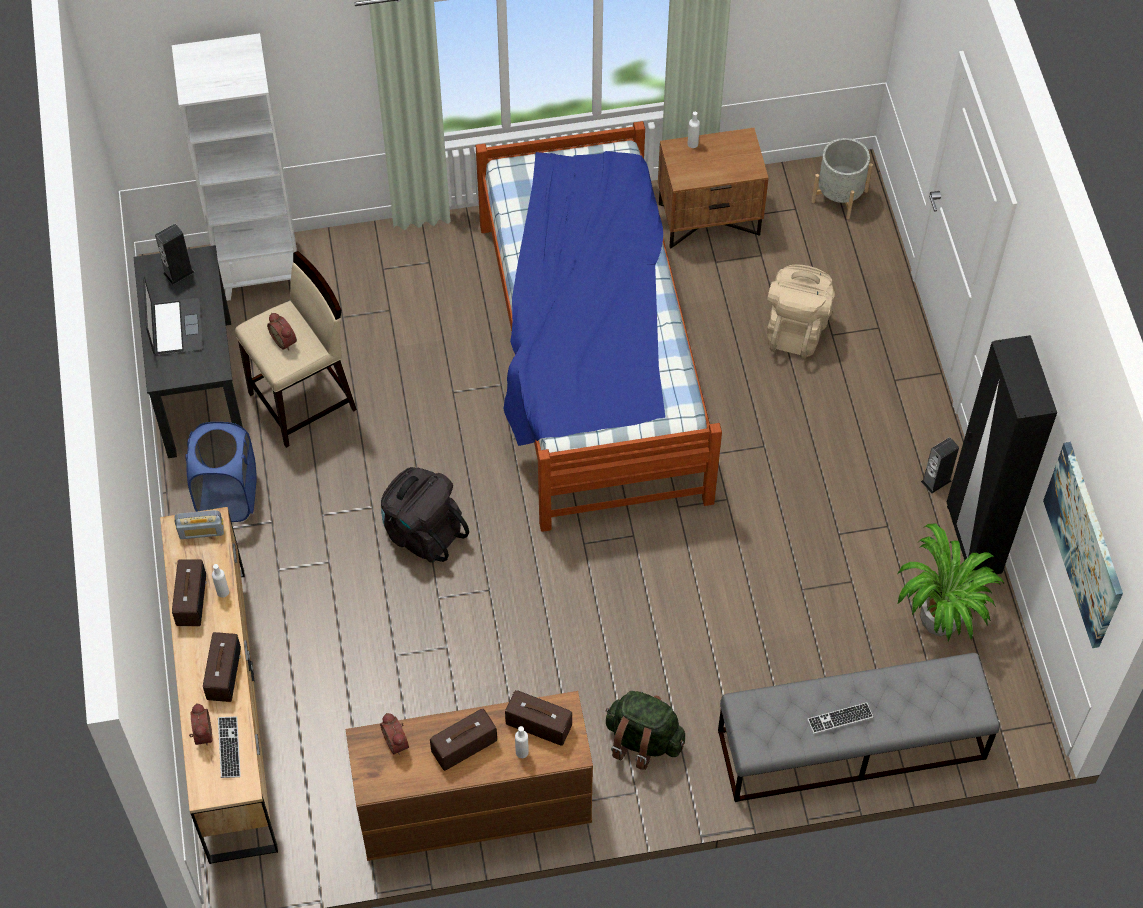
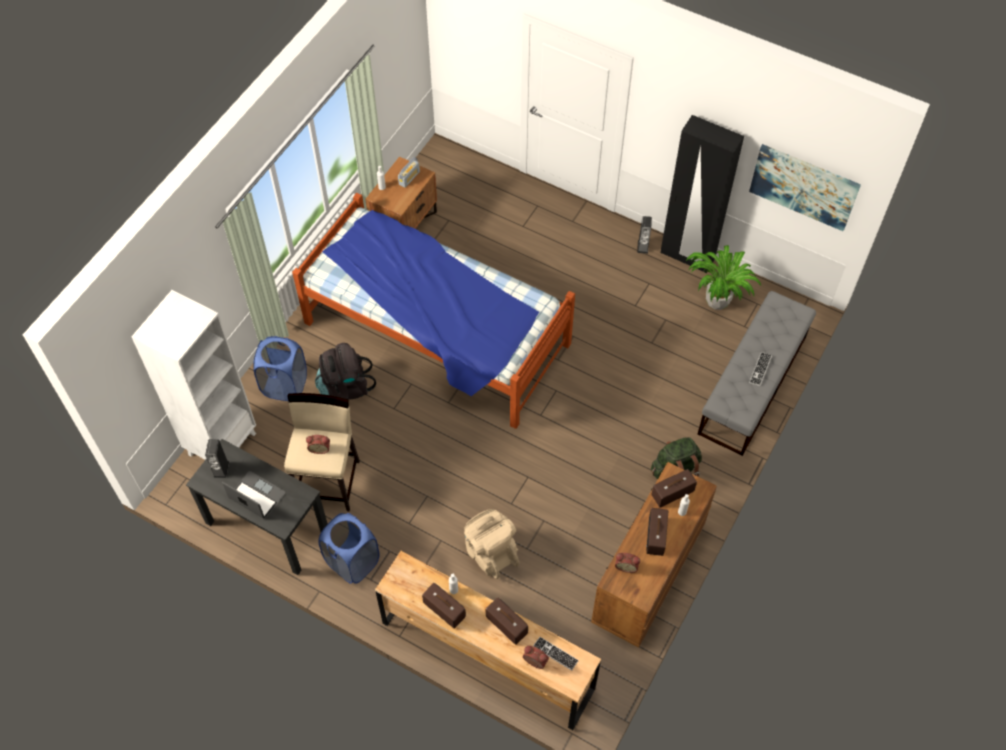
camera: 50 degrees left, 0 degrees up
(201, 531) = (404, 574): radio -> radio (409, 178)
(384, 269) = (285, 385): none -> blue laundry basket
(422, 532) = (464, 483): black backpack -> black backpack (345, 387)
(796, 329) = (505, 237): beige backpack -> beige backpack (490, 551)
(839, 196) = (448, 165): grey planter -> none

